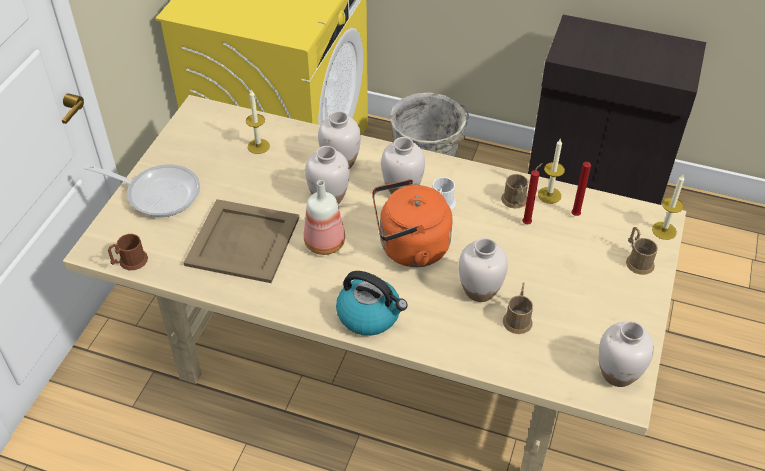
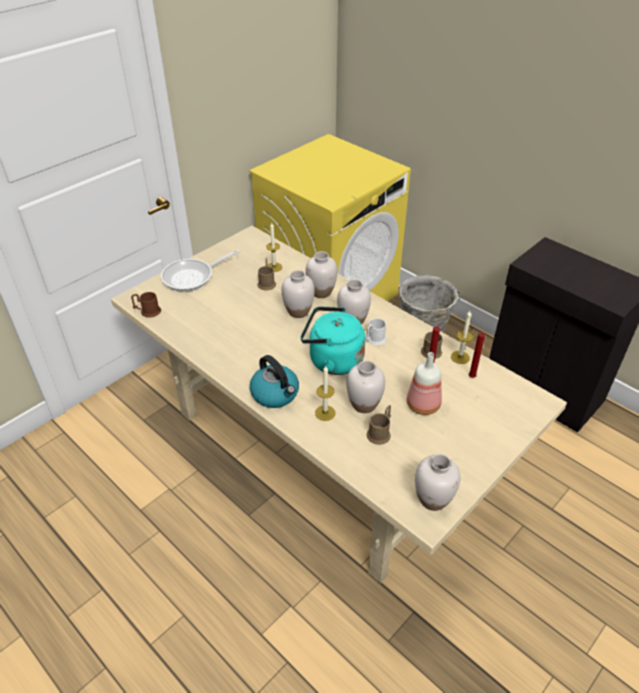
camera: 25 degrees right, 5 degrees down
(158, 193) = (192, 277): frying pan -> frying pan turned 105 degrees clockwise
(243, 242) = (224, 321): beige tray -> none
(326, 242) = (277, 339): bottle -> bottle (424, 405)
(409, 248) = (332, 360): orange kettle -> turquoise kettle
(637, 260) = (502, 424): brown mug -> brown mug (266, 282)
(664, 230) = (538, 410): candle -> candle (325, 413)

